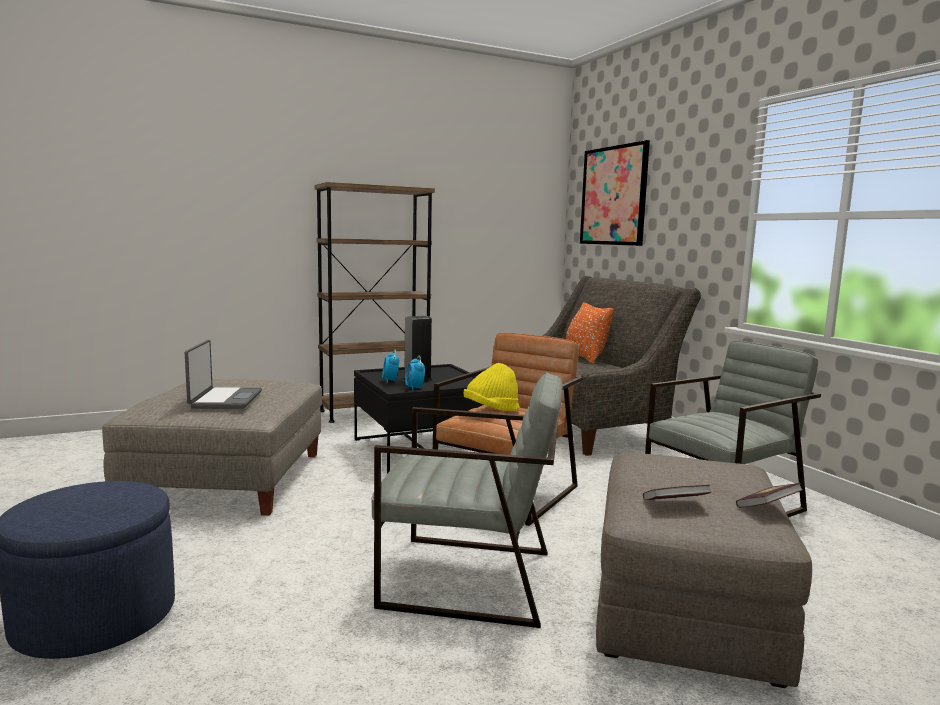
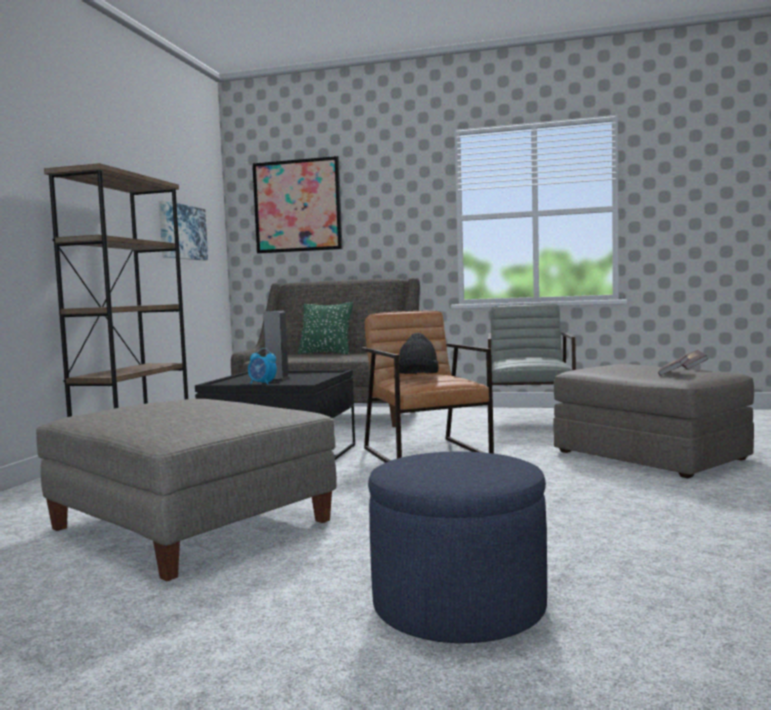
camera: 50 degrees left, 5 degrees down
(224, 400) = (217, 410): laptop -> none
(414, 388) = (306, 382): alarm clock -> none
(468, 579) = (554, 486): grey armchair -> none
(490, 224) = (182, 232): none -> picture
(491, 410) = (418, 377): yellow hat -> black hat
(585, 358) = (326, 353): orange pillow -> green pillow

